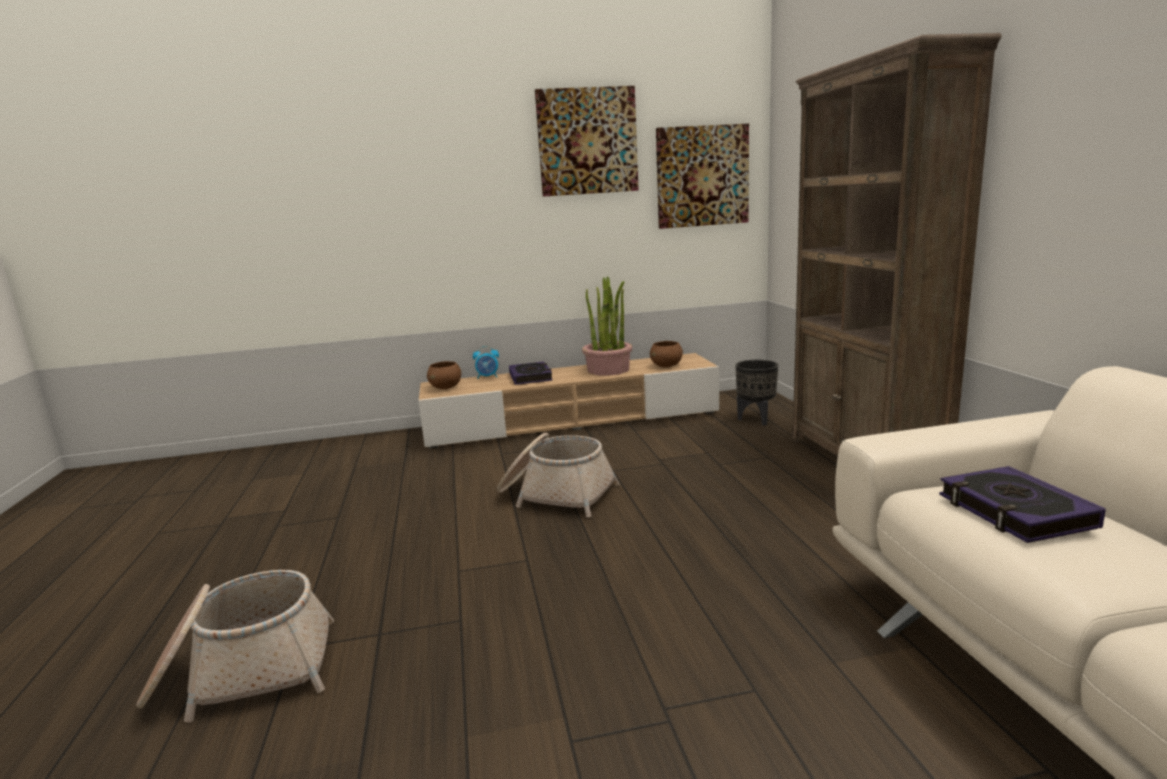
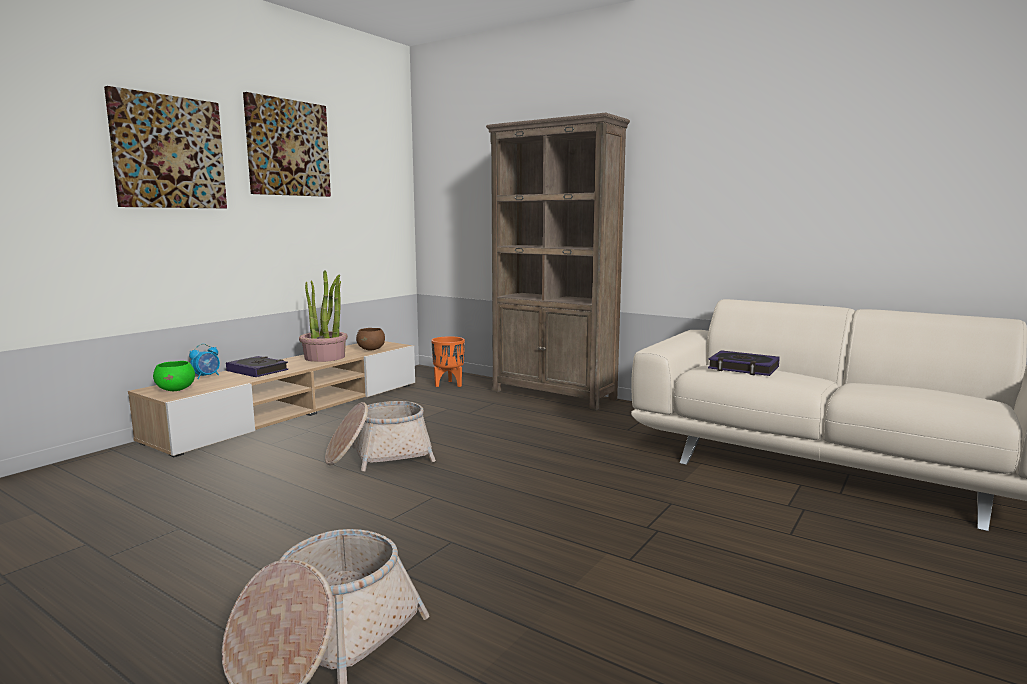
camera: 45 degrees left, 5 degrees down
(446, 387) = (176, 389): brown bowl -> green bowl
(702, 176) = (372, 190): picture -> picture (168, 152)
(756, 420) = (449, 384): black planter -> orange planter

